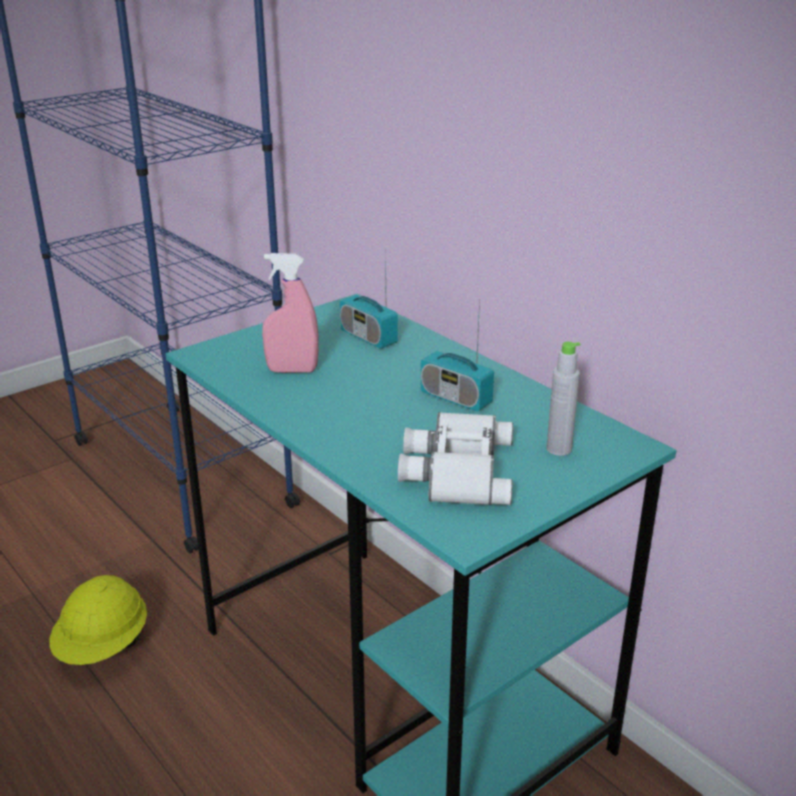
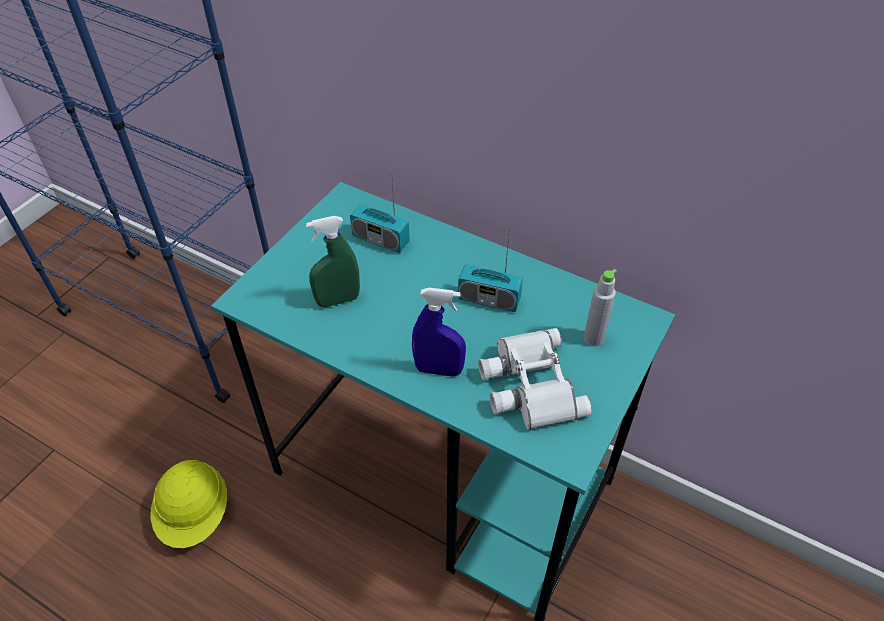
camera: 20 degrees left, 20 degrees up
(292, 370) = (338, 300): pink spray bottle -> green spray bottle
(361, 438) = (438, 370): none -> blue spray bottle

